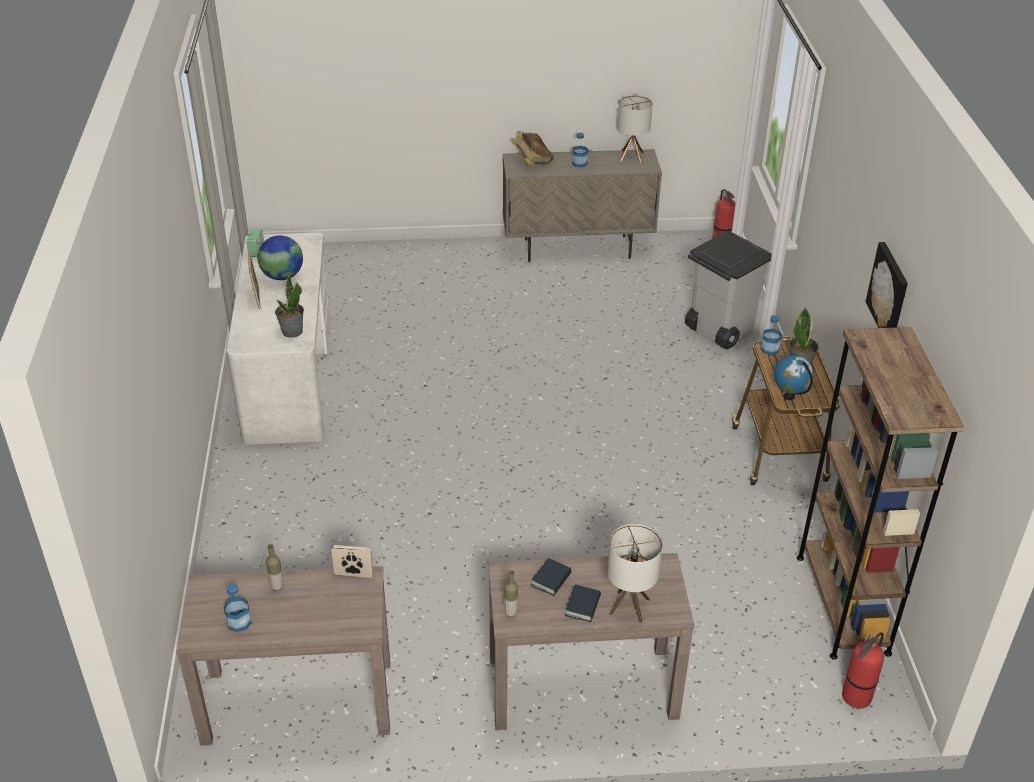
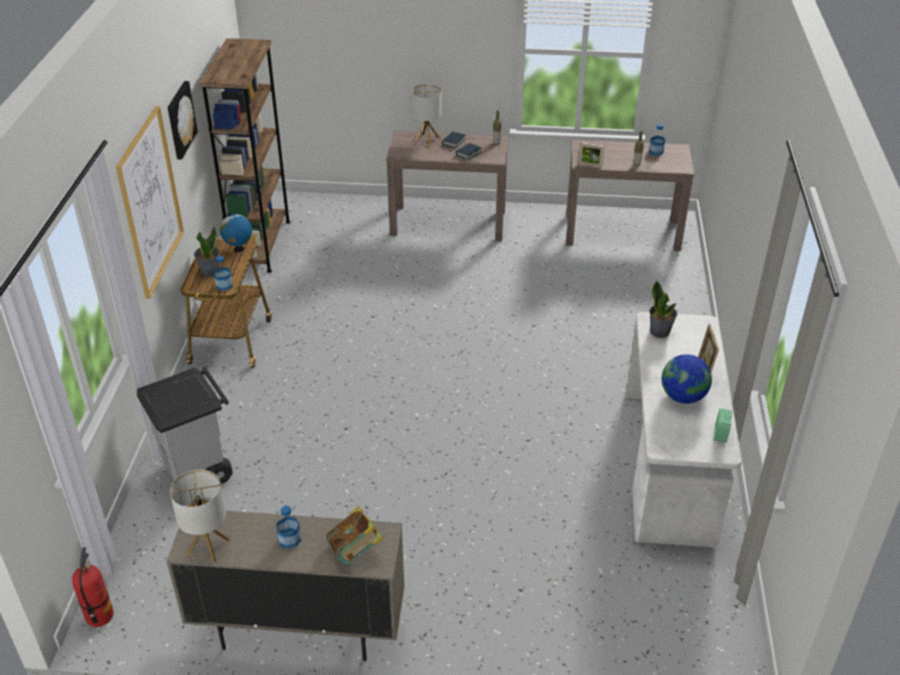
camera: 170 degrees left, 0 degrees up
(844, 245) = (150, 202): none -> picture
(856, 697) = (289, 205): fire extinguisher -> none

